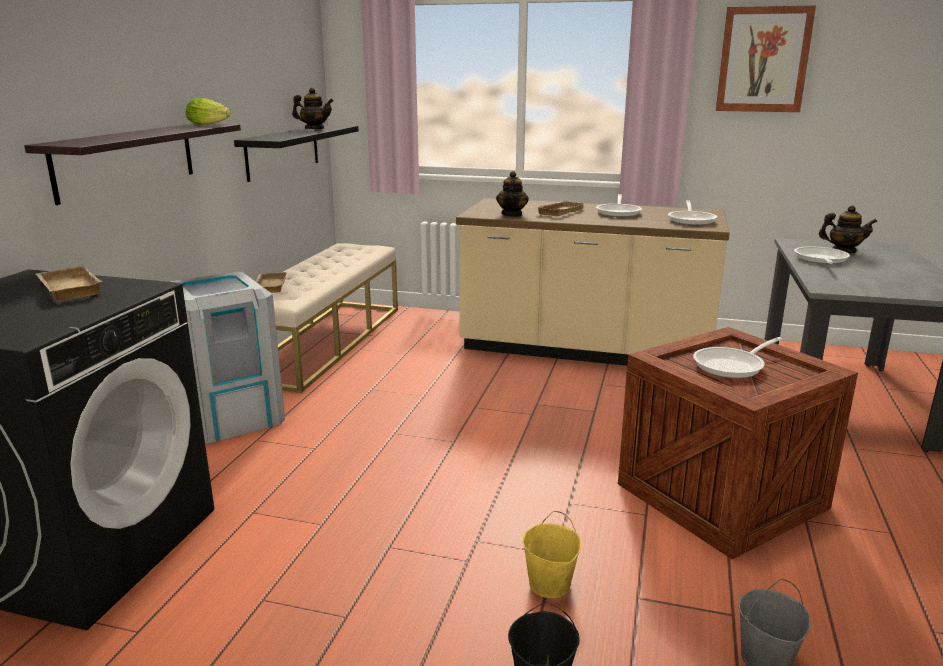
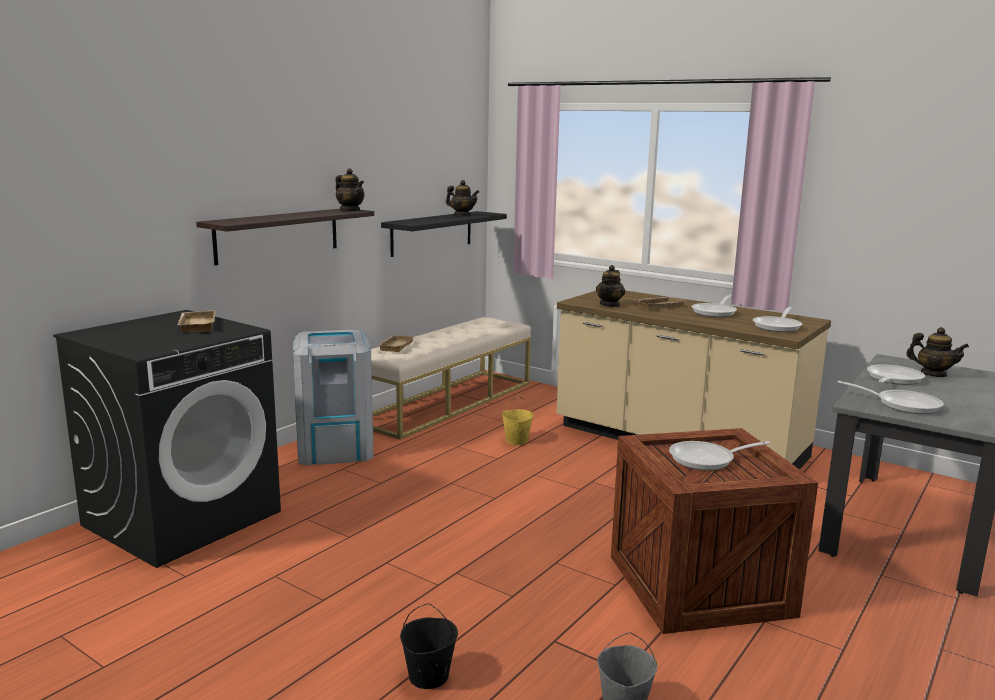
camera: 20 degrees right, 5 degrees down
(210, 125) = (350, 210): lettuce -> teapot
(550, 585) = (489, 615): yellow bucket -> yellow bucket (516, 441)
(763, 60) = (882, 173): picture -> none
(860, 282) = (902, 404): none -> frying pan

